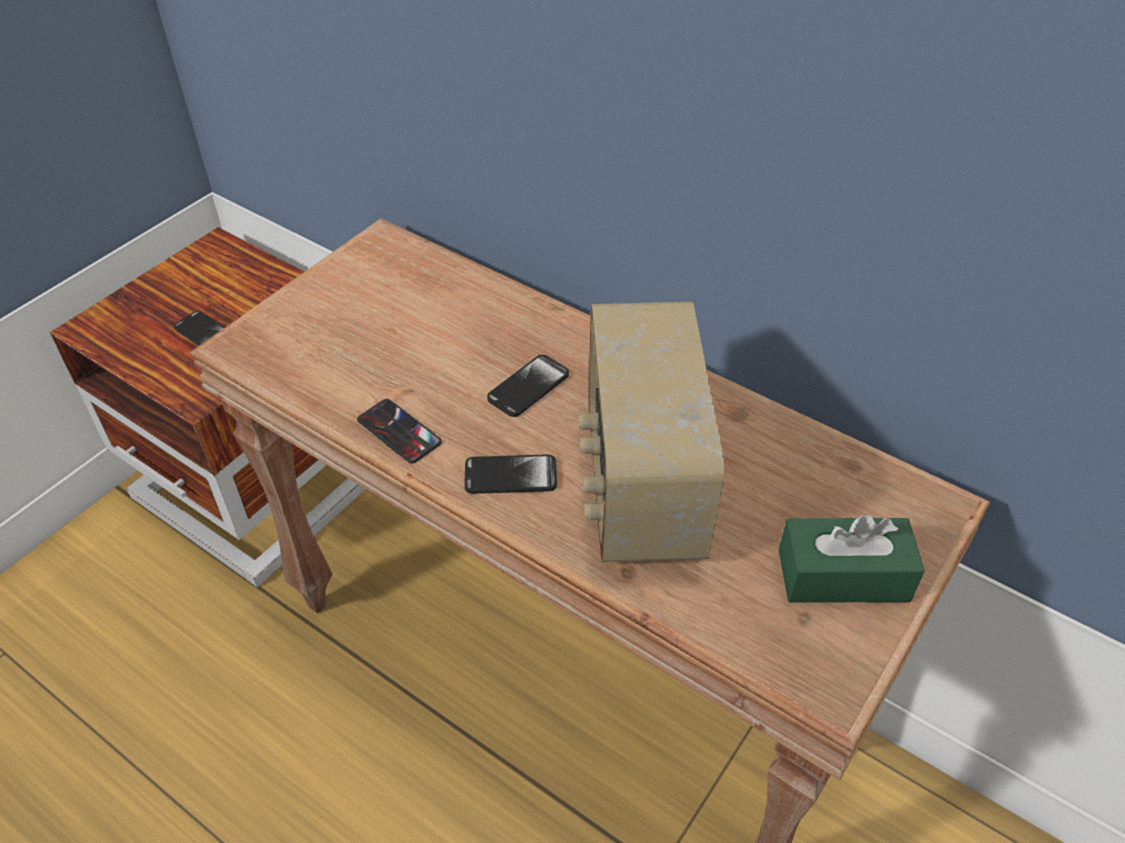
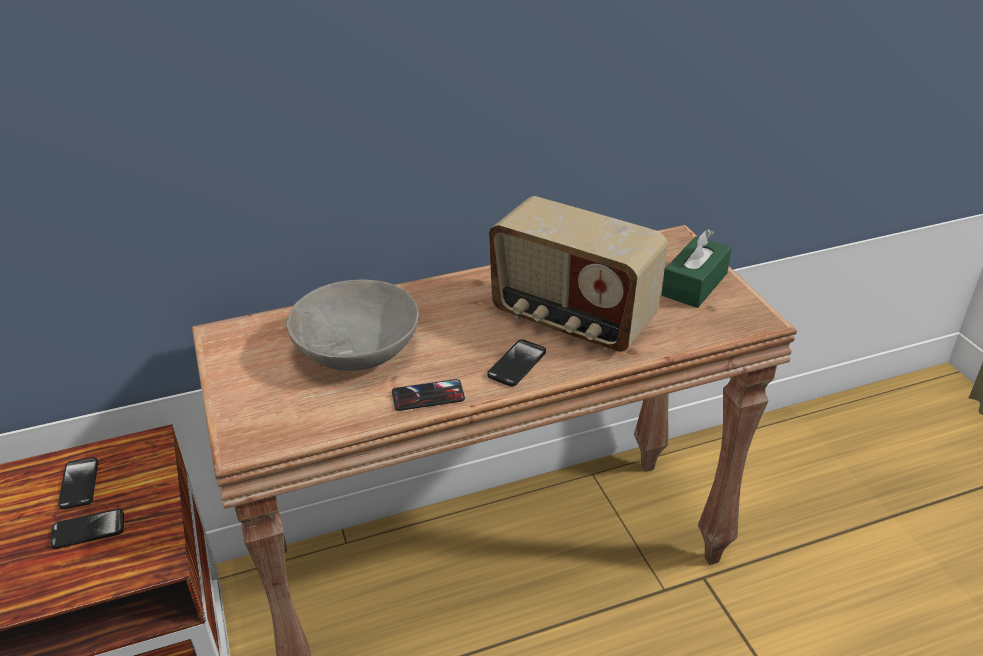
camera: 55 degrees left, 10 degrees down
(432, 340) = (357, 349): none -> grey bowl
(528, 387) = (448, 328): phone -> phone (79, 484)

